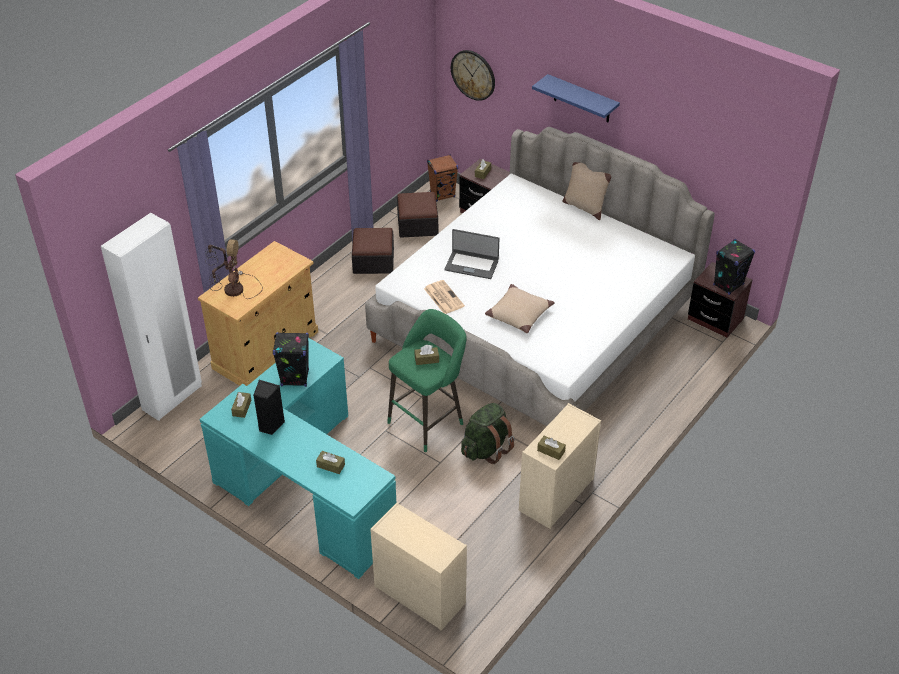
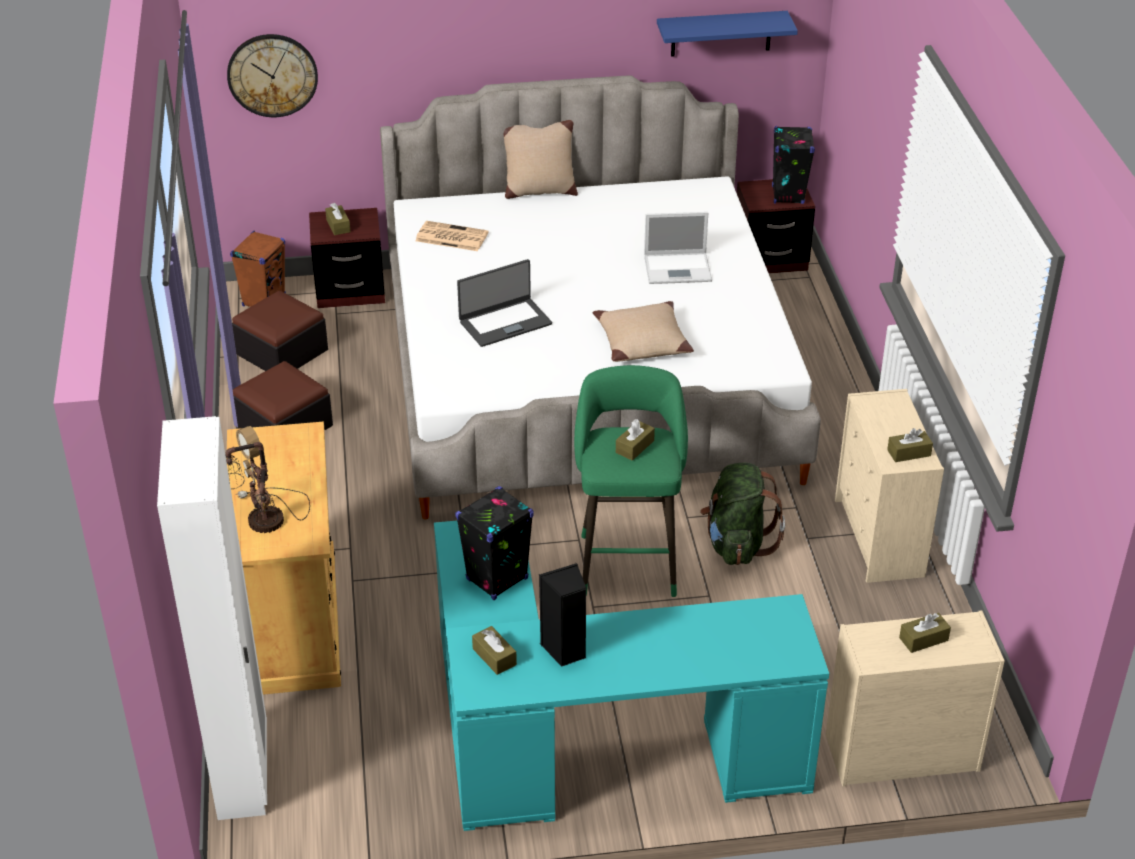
camera: 45 degrees left, 5 degrees down
(330, 466) = (713, 639): brown tissue box -> brown tissue box (923, 639)
(443, 297) = (526, 377): newspaper -> newspaper (450, 237)
(582, 99) = (484, 29): blue shelf -> blue shelf (721, 33)
(592, 288) = (679, 268): none -> laptop

